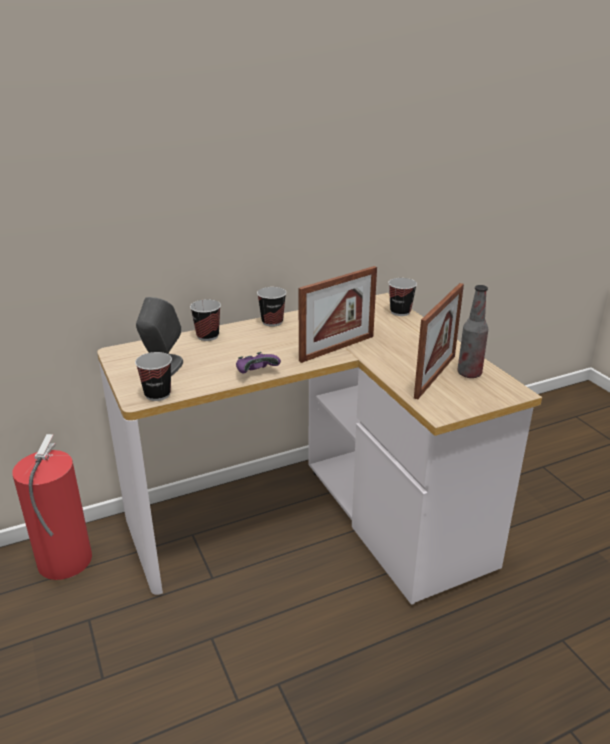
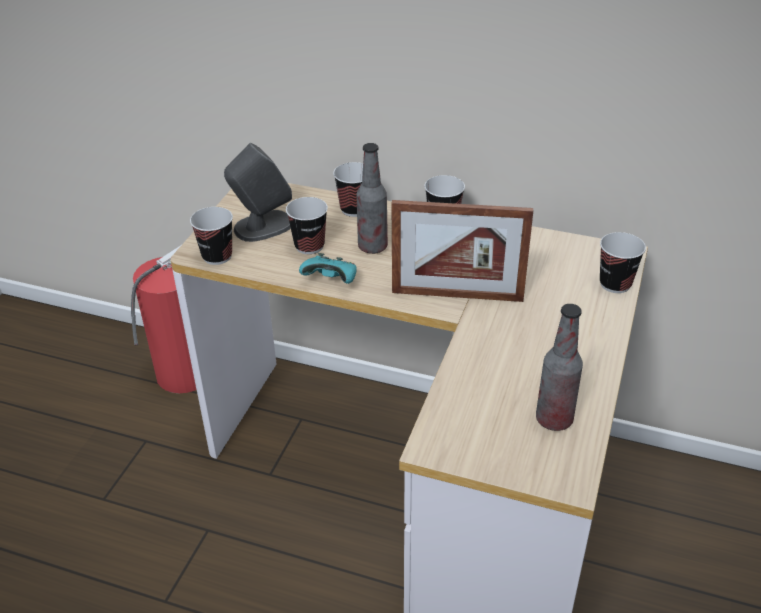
camera: 45 degrees right, 10 degrees up
(212, 363) = (309, 246): none -> cup
(252, 348) = (372, 247): none -> bottle
(256, 373) = (331, 280): purple game controller -> turquoise game controller
(435, 376) = (507, 397): picture frame -> none

